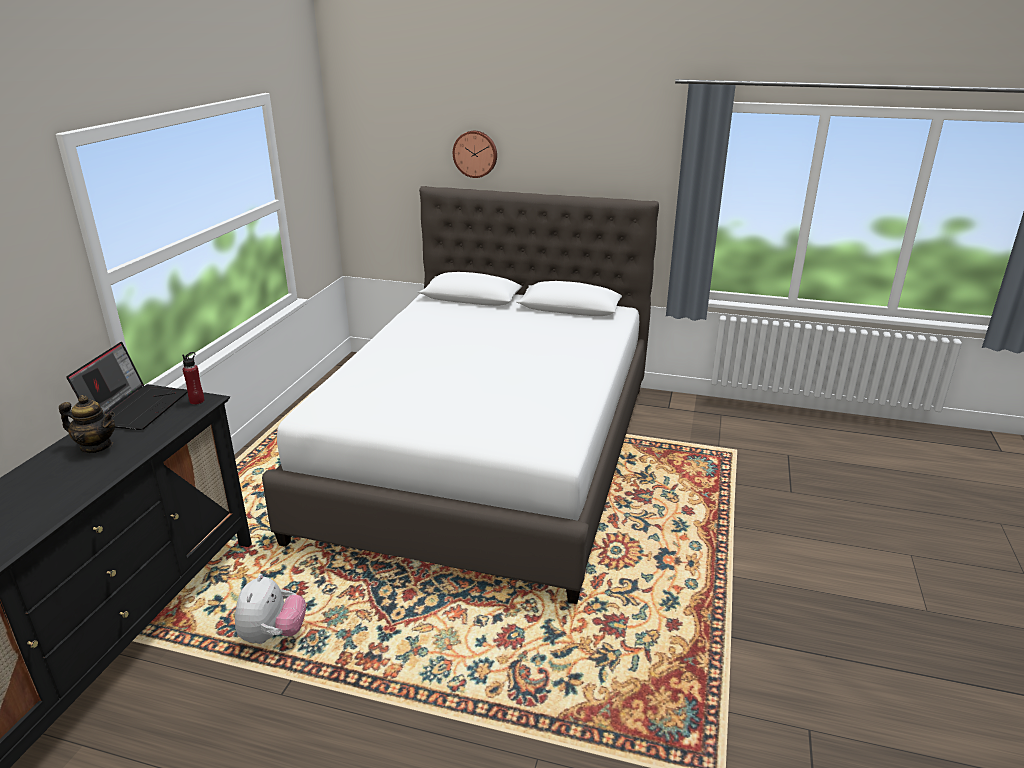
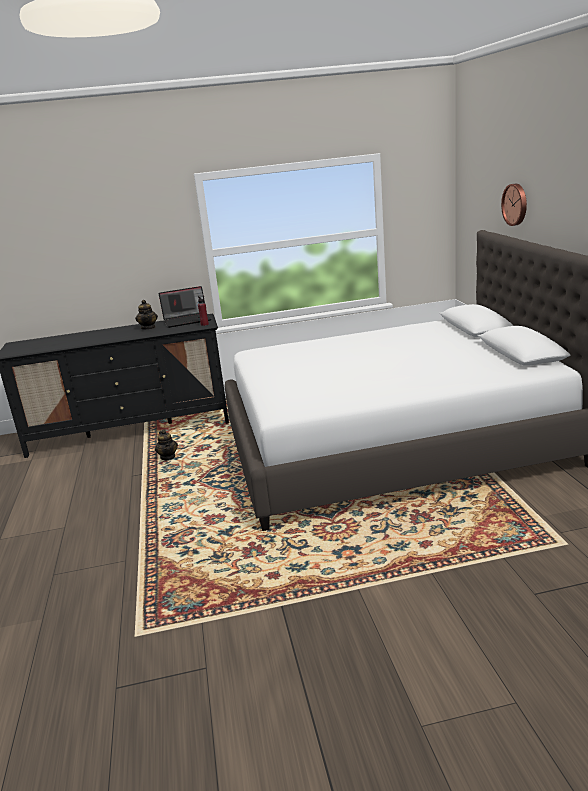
camera: 65 degrees right, 5 degrees down
(273, 635) = (168, 457): plush toy -> teapot

